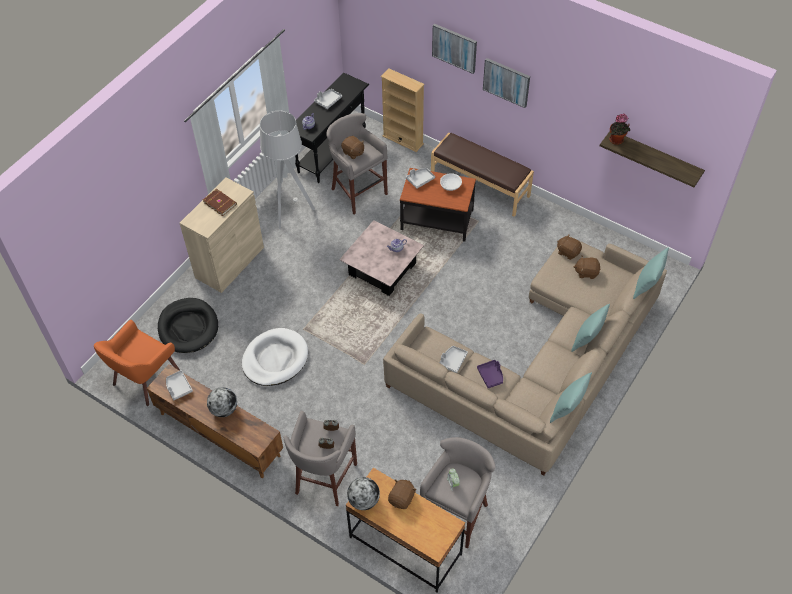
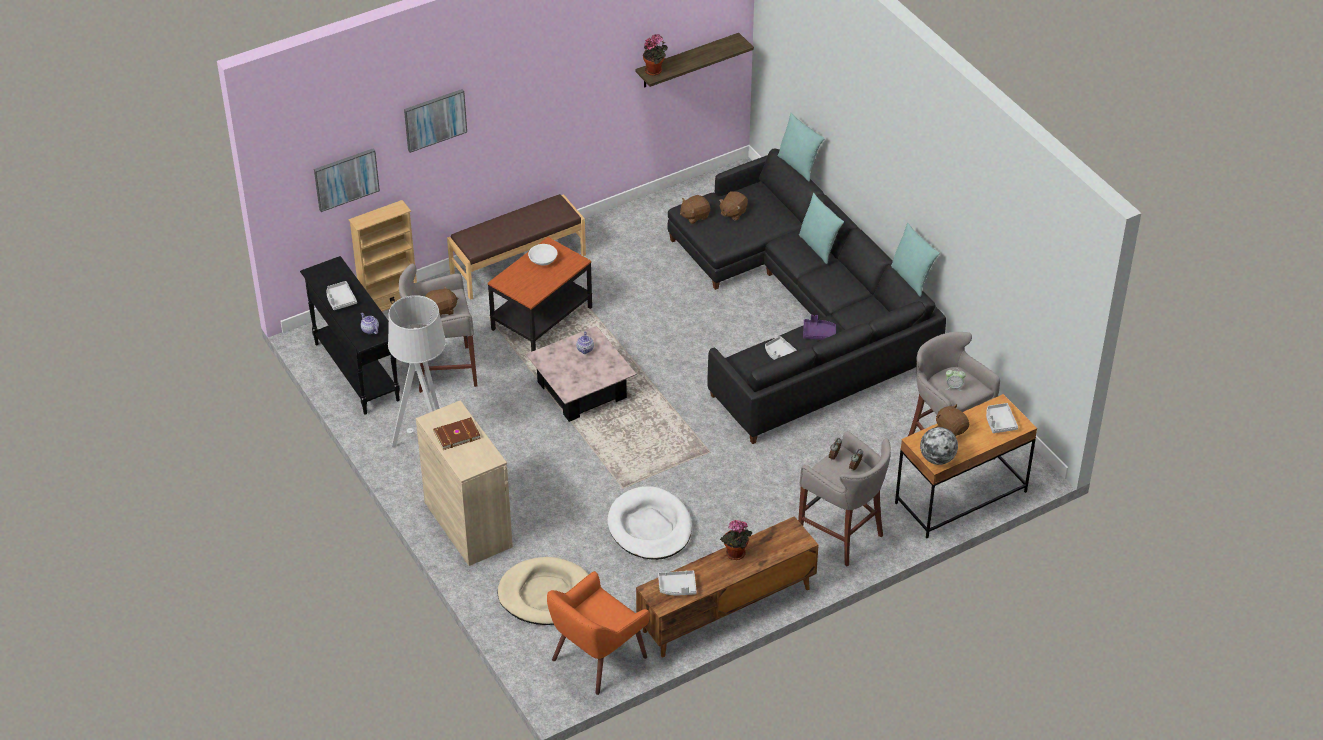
camera: 65 degrees left, 10 degrees down
(145, 378) = (597, 658): orange armchair -> orange armchair turned 75 degrees clockwise
(188, 327) = (545, 594): black dog bed -> beige dog bed
(224, 409) = (735, 555): globe -> potted plant
(420, 180) = (514, 280): grey tray -> grey tray (999, 422)
(506, 82) = (507, 110): picture -> picture (346, 179)
(539, 362) = (799, 313): beige sofa -> black sofa

